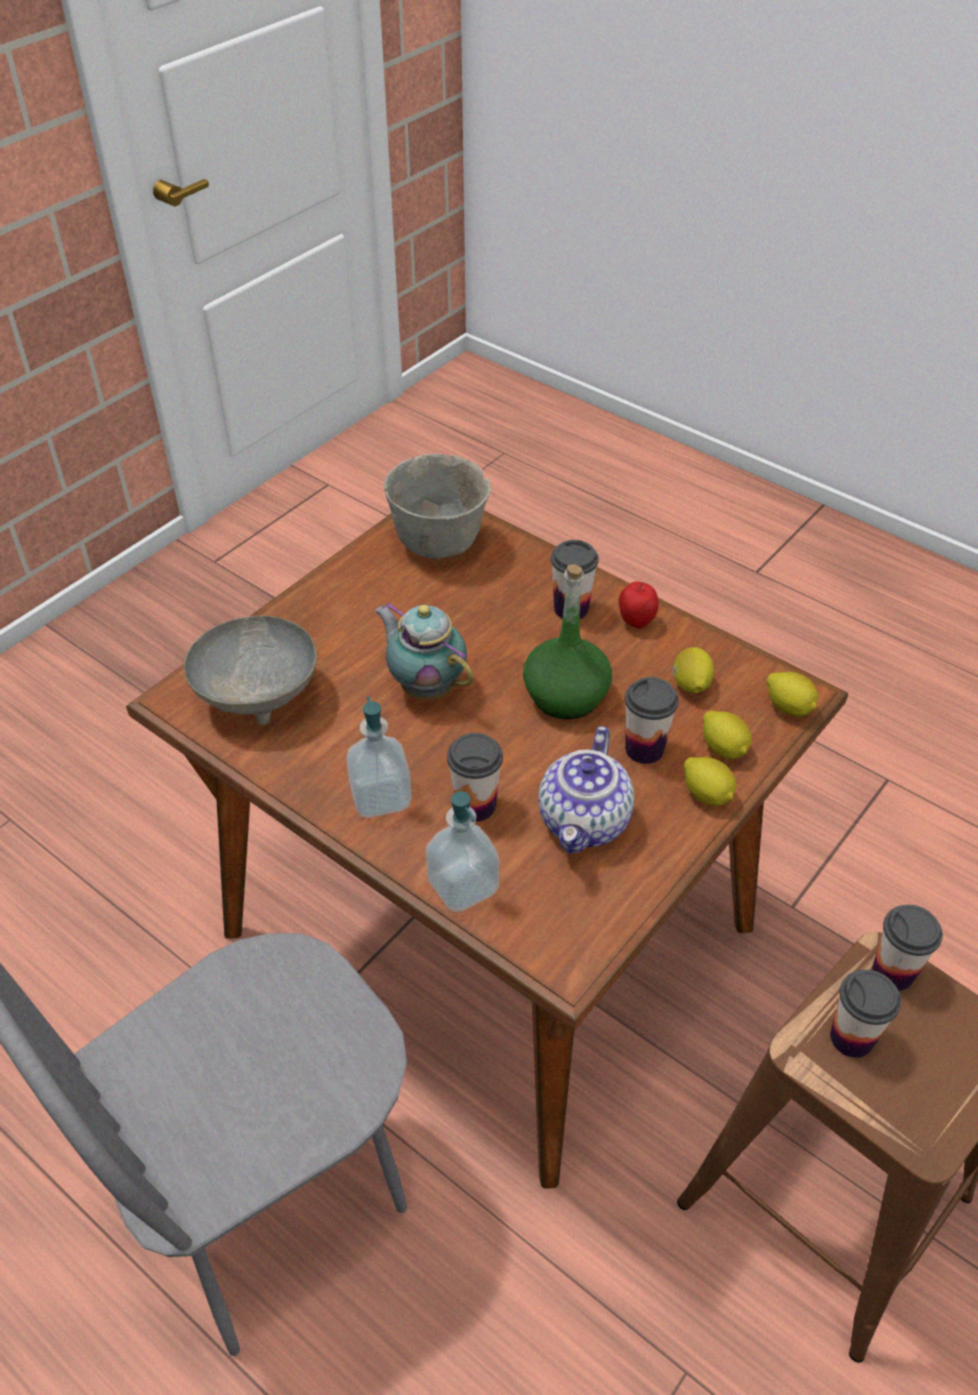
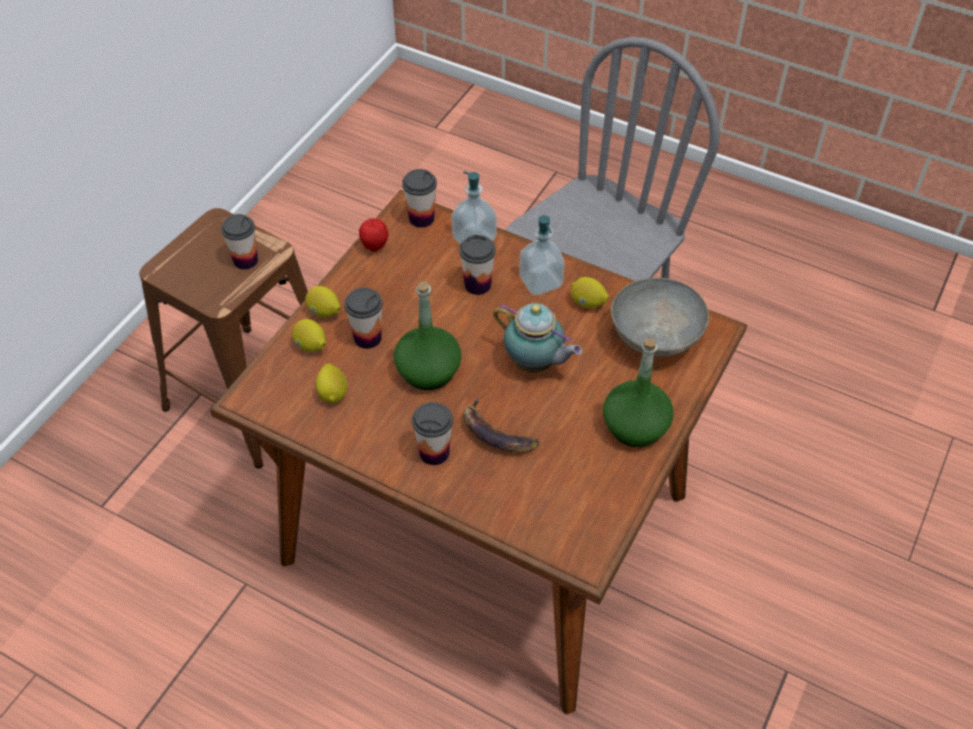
camera: 170 degrees right, 5 degrees up
(332, 606) = (635, 426): none -> green bottle
(441, 544) = (565, 510): grey bowl -> none
(496, 618) = (496, 433): none -> banana
(585, 822) = (404, 284): teapot -> none
(636, 622) = (378, 446): apple -> apple (375, 247)
(789, 707) = (259, 385): lemon -> lemon (587, 303)
(893, 972) = (213, 296): cup -> cup (421, 218)

